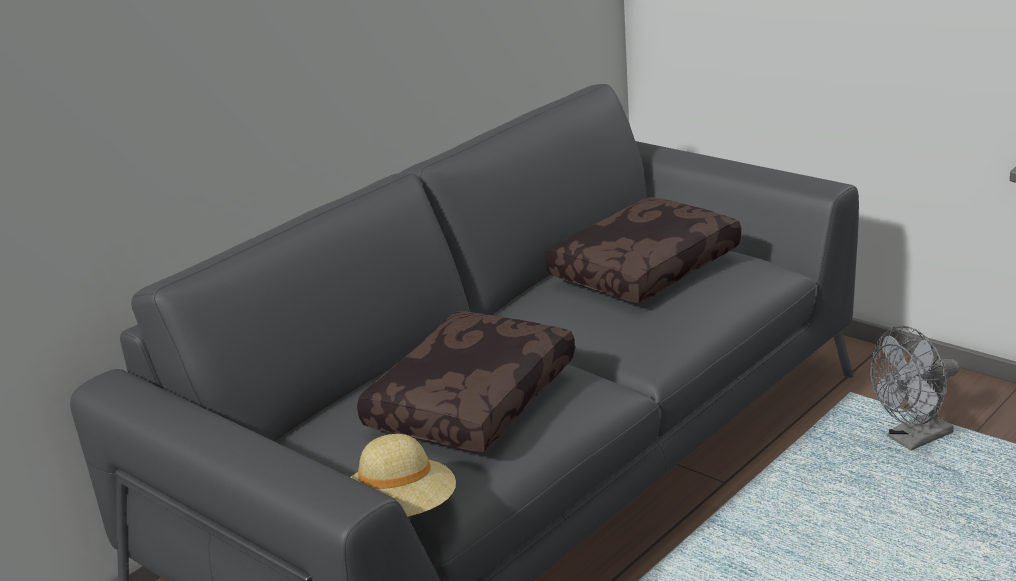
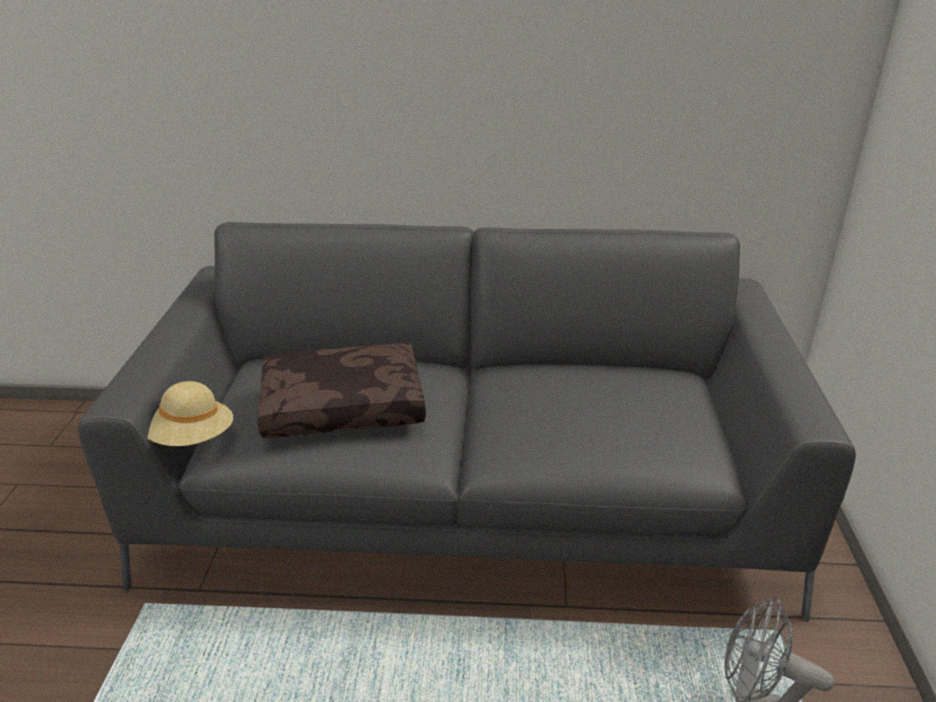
camera: 50 degrees right, 5 degrees up
(643, 267) = (613, 399): brown pillow -> none

